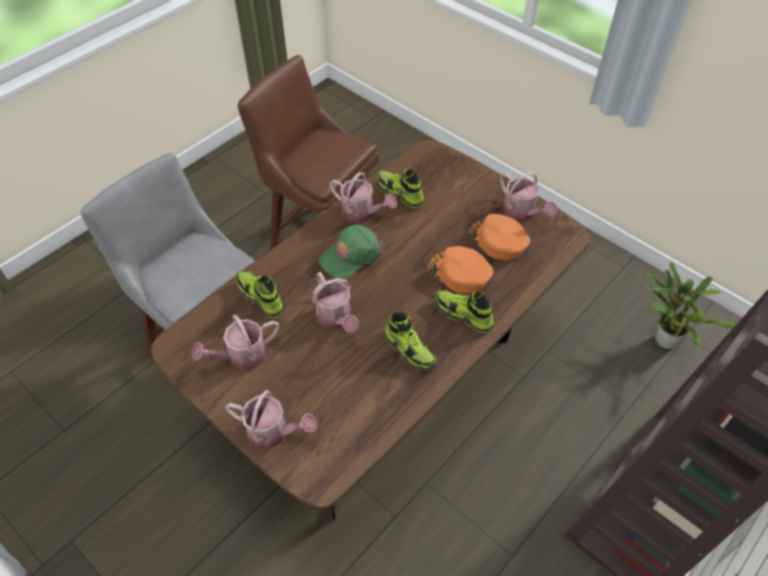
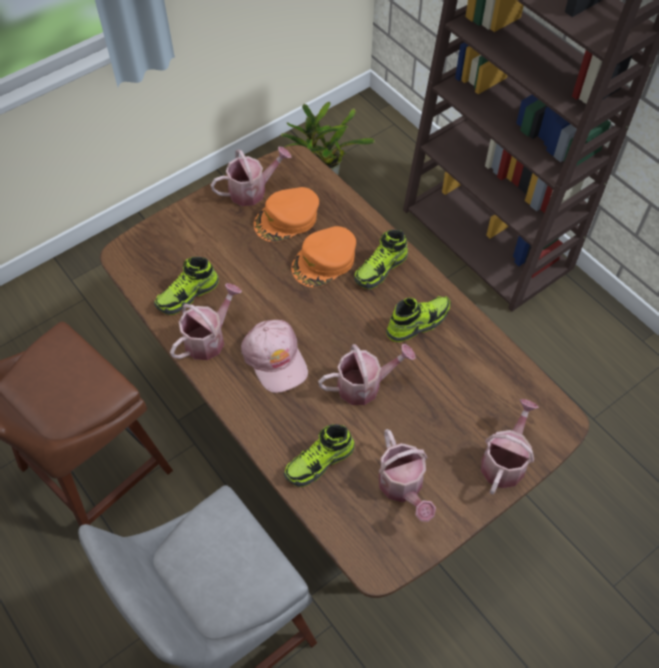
camera: 80 degrees left, 5 degrees up
(350, 256) = (275, 359): green cap -> pink cap

